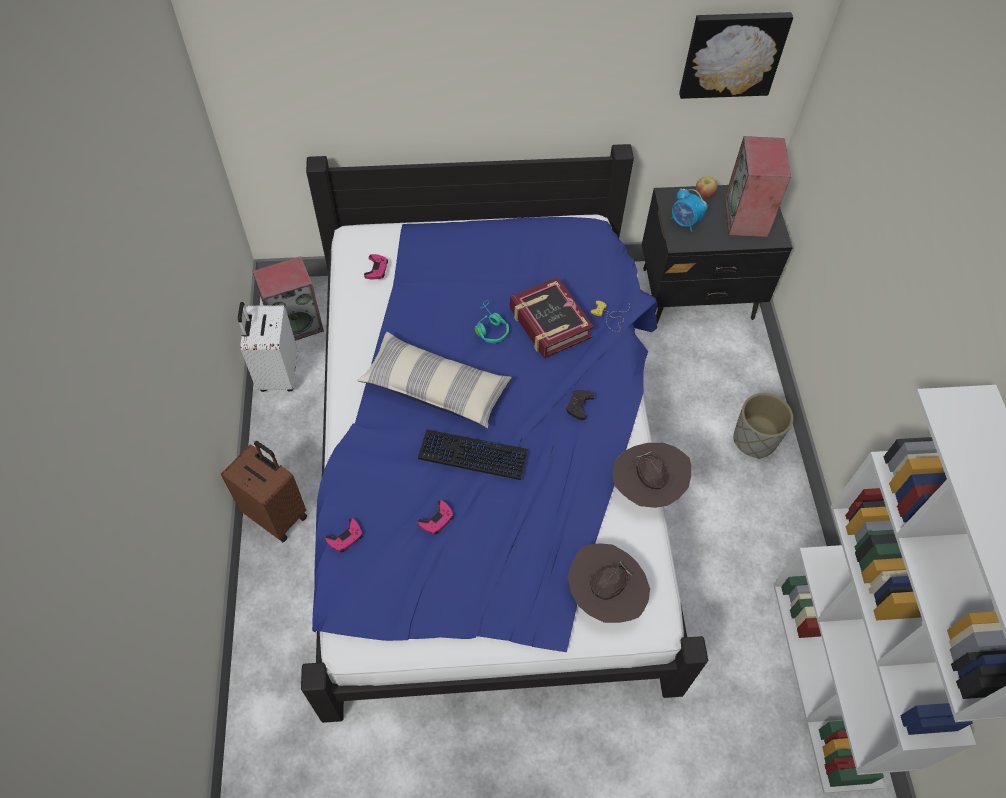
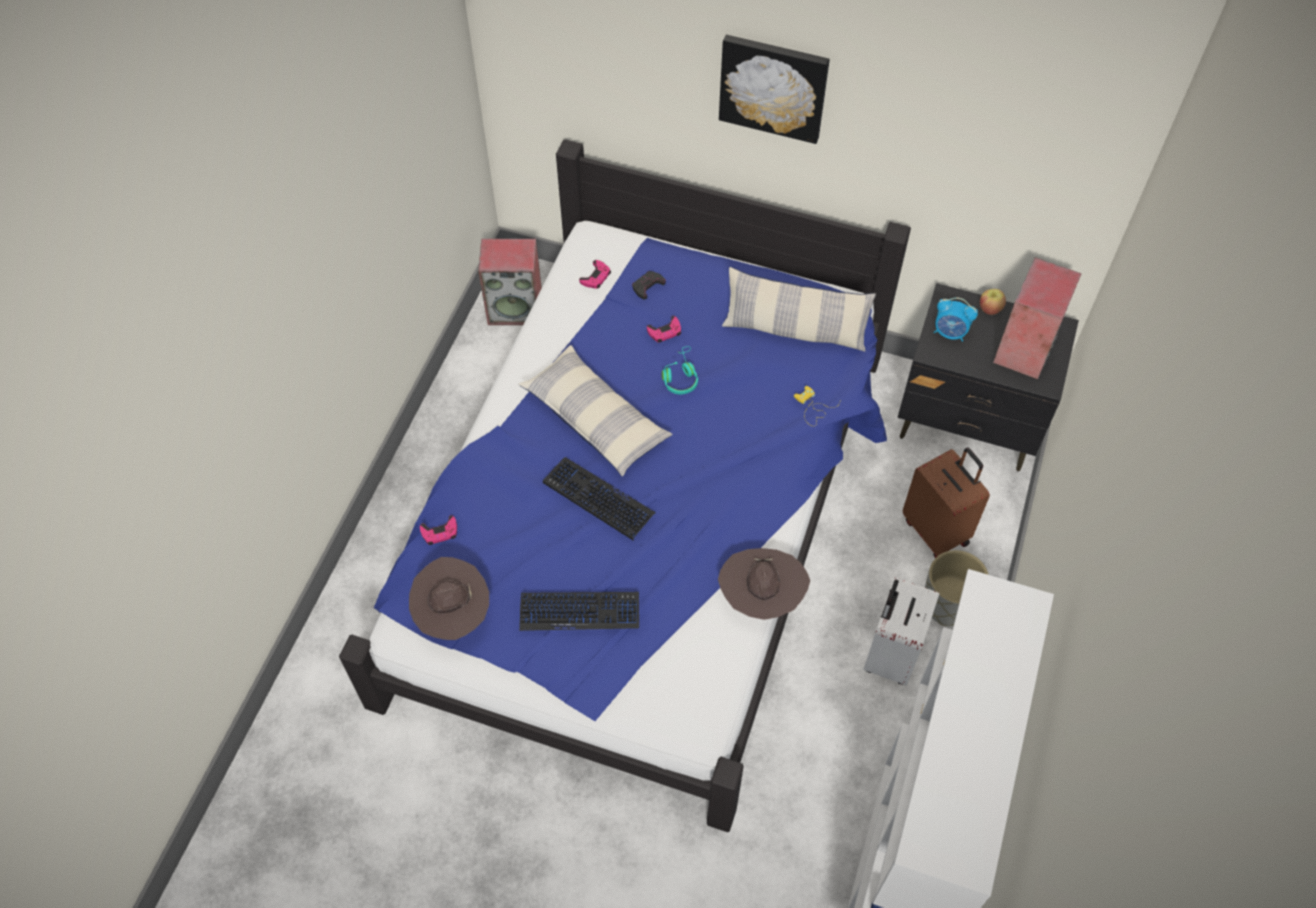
camera: 25 degrees right, 0 degrees up
(277, 374) = (474, 354): white suitcase -> white suitcase (890, 654)
(277, 514) = (411, 494): brown suitcase -> brown suitcase (937, 530)
(437, 519) = (532, 548): pink game controller -> pink game controller (665, 331)
(506, 559) = (580, 611): none -> keyboard
(549, 323) = (744, 392): book -> none
(562, 260) = (794, 331): none -> pillow
(579, 405) = (731, 488): black game controller -> black game controller (647, 286)
(604, 594) = (662, 683): brown hat -> brown hat (453, 614)
(685, 222) = (950, 333): alarm clock -> alarm clock turned 45 degrees counterclockwise
(732, 53) = (1034, 163): picture -> picture (773, 86)

